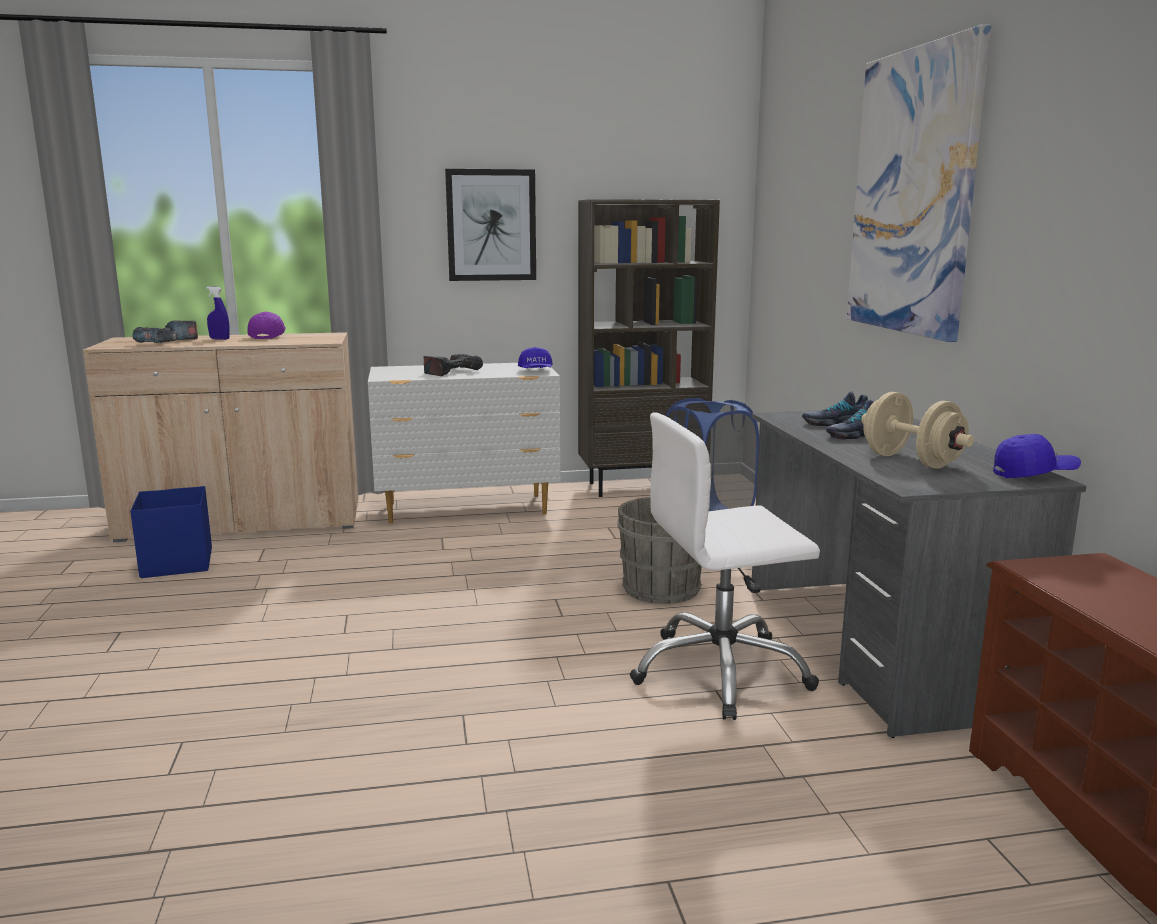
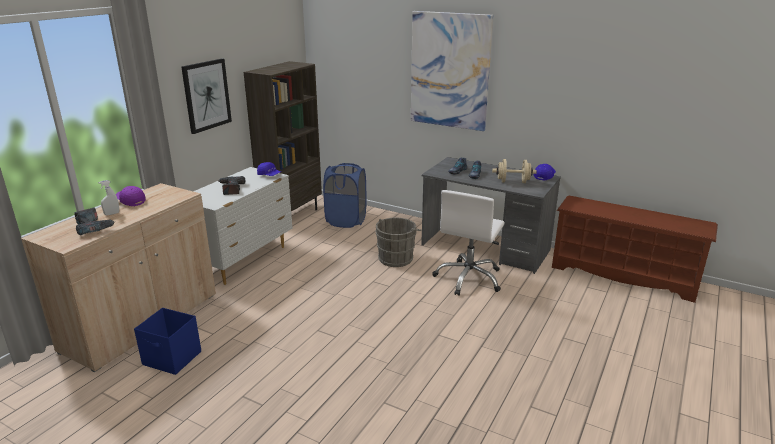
camera: 50 degrees left, 10 degrees up
(219, 339) = (112, 214): blue spray bottle -> white spray bottle

